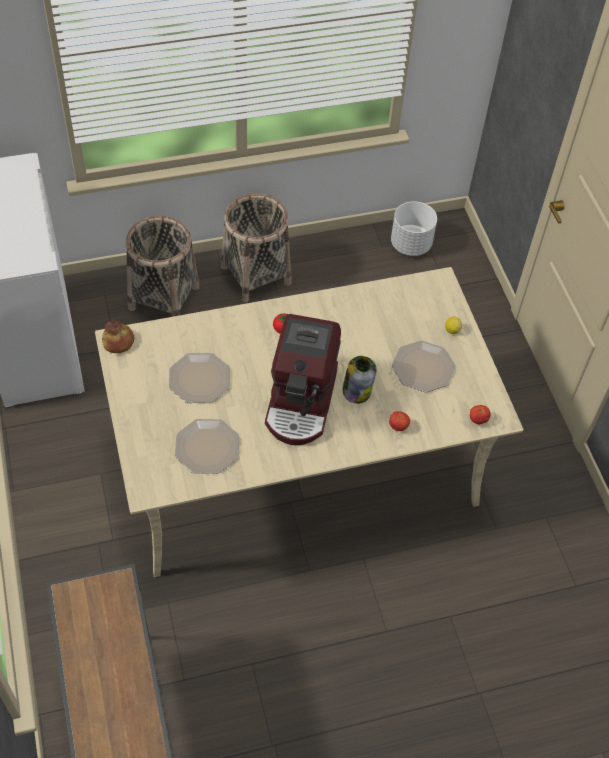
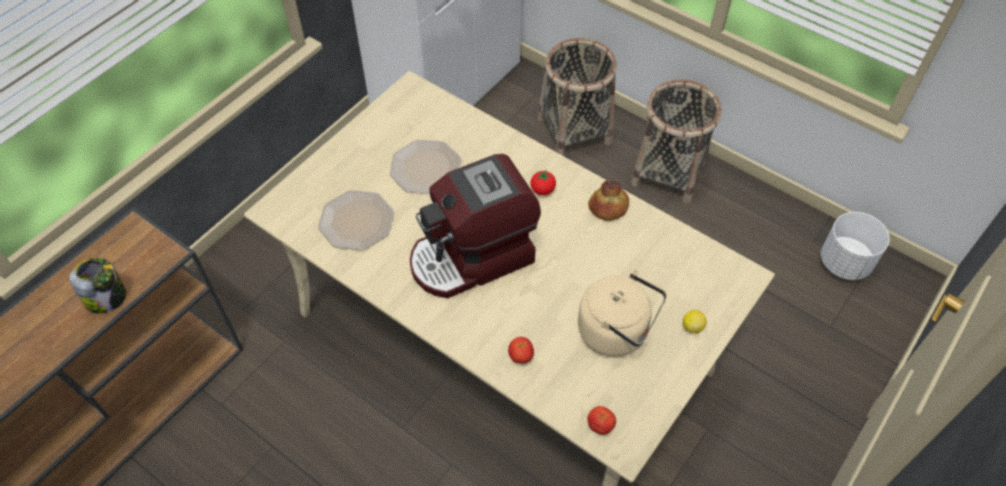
camera: 55 degrees right, 0 degrees up
(119, 341) = (412, 91): bread -> bread (608, 207)
(357, 390) = (530, 293): jar -> jar (107, 298)
(423, 367) = (617, 332): plate -> beige kettle

